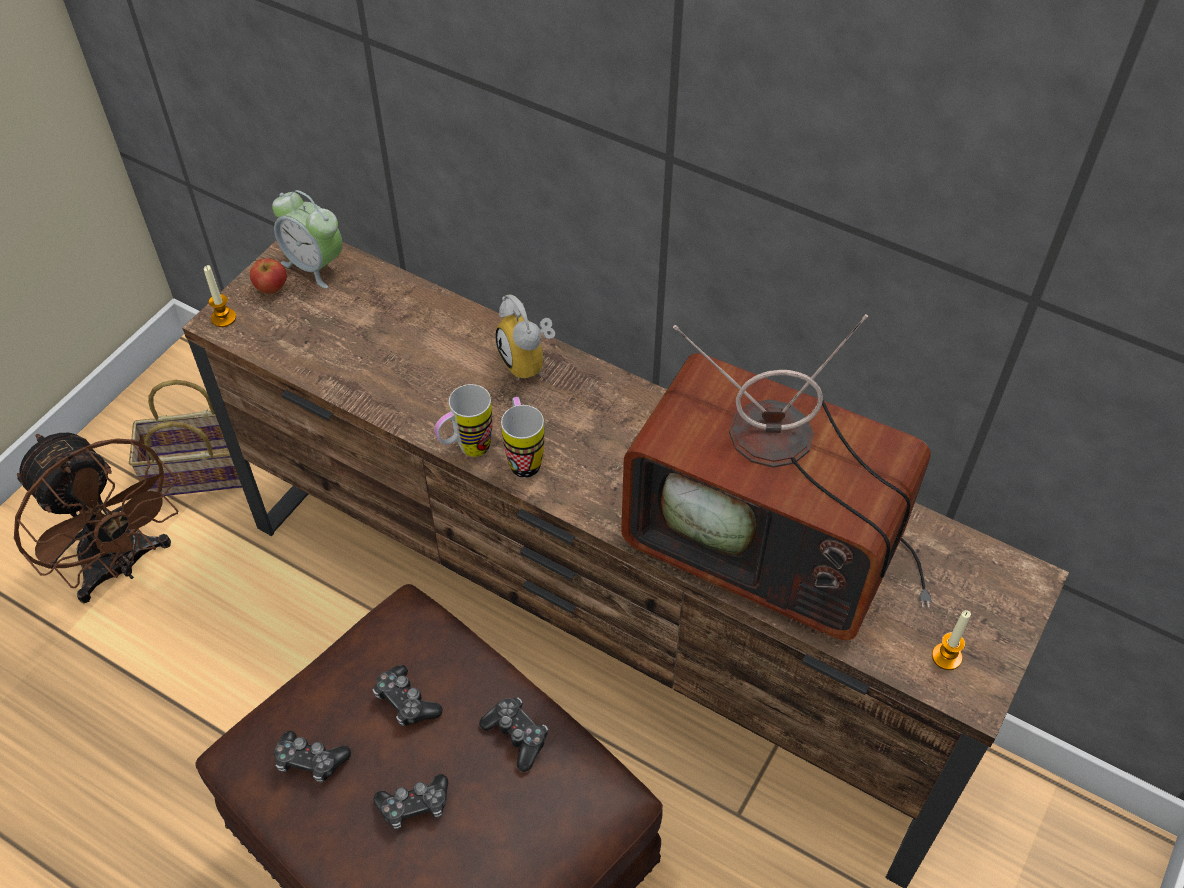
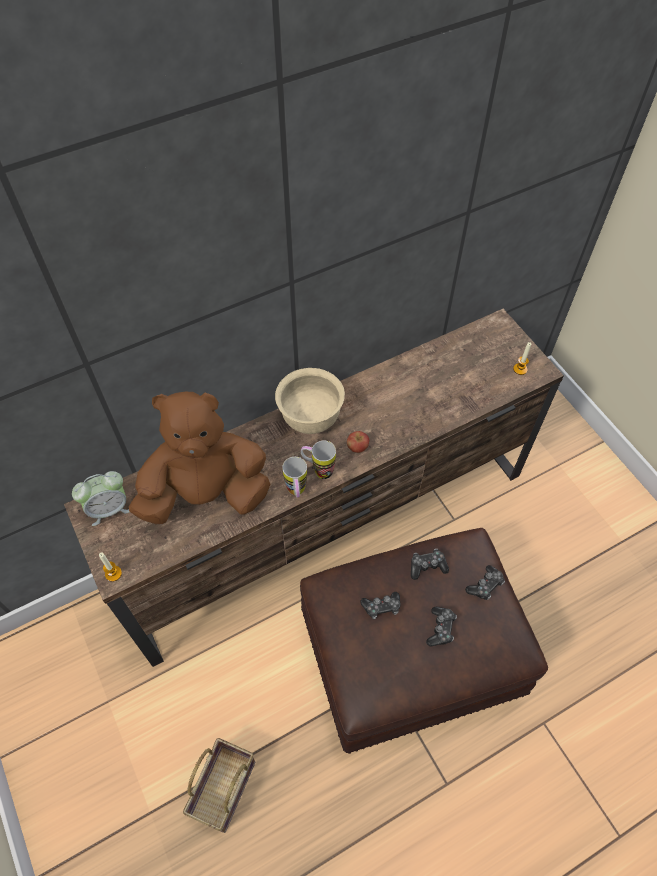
camera: 60 degrees left, 5 degrees up
(122, 566) = (124, 758): brown fan -> none
(195, 474) = (87, 688): basket -> basket (224, 791)
(271, 287) = (109, 538): apple -> apple (357, 447)
(310, 761) = (390, 668): game controller -> game controller (485, 586)
(399, 350) = (206, 494): none -> brown plush toy
(530, 362) = (259, 438): alarm clock -> none
(610, 405) = (310, 418): none -> beige bowl
(772, 546) = (431, 398): television -> none

